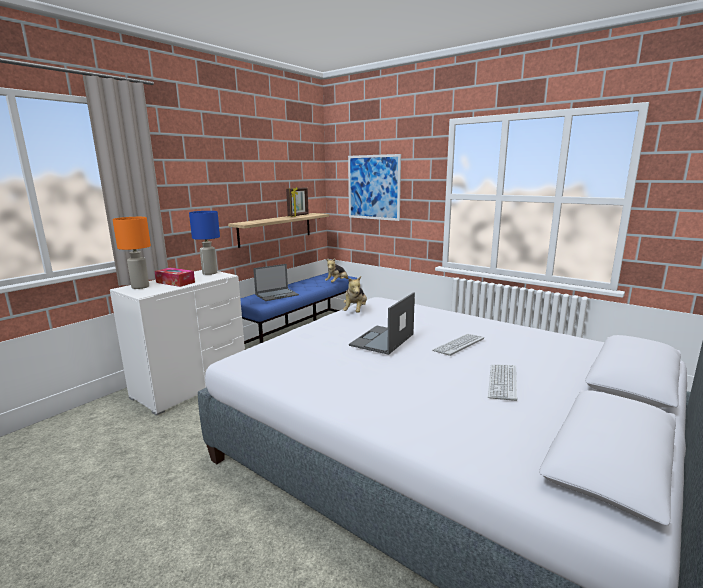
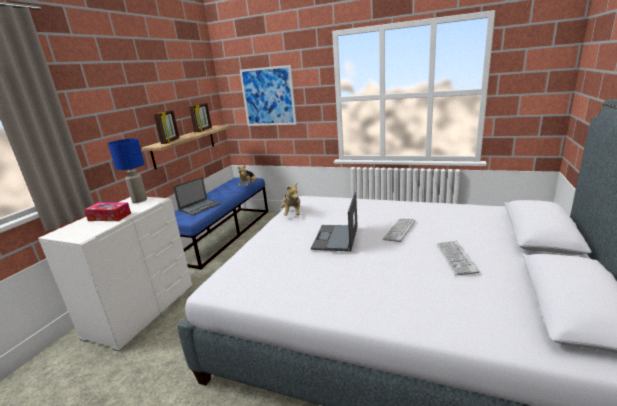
camera: 15 degrees left, 5 degrees up
(140, 287) = (73, 229): orange table lamp -> none
(258, 221) = (171, 141): none -> picture frame

